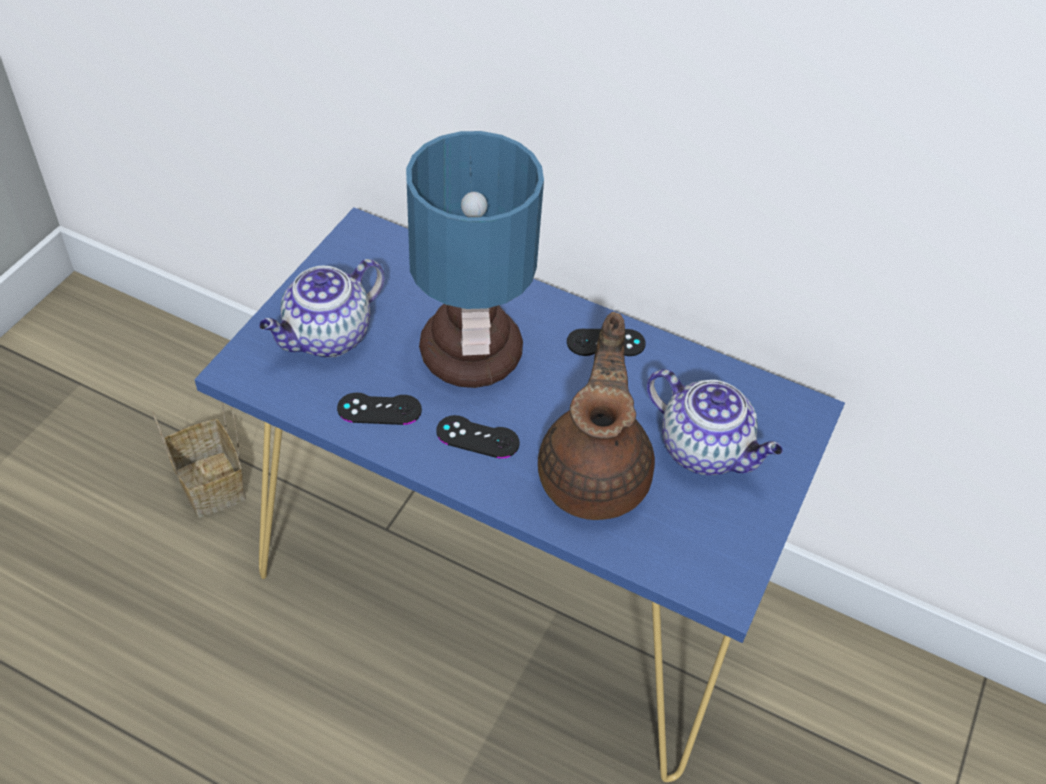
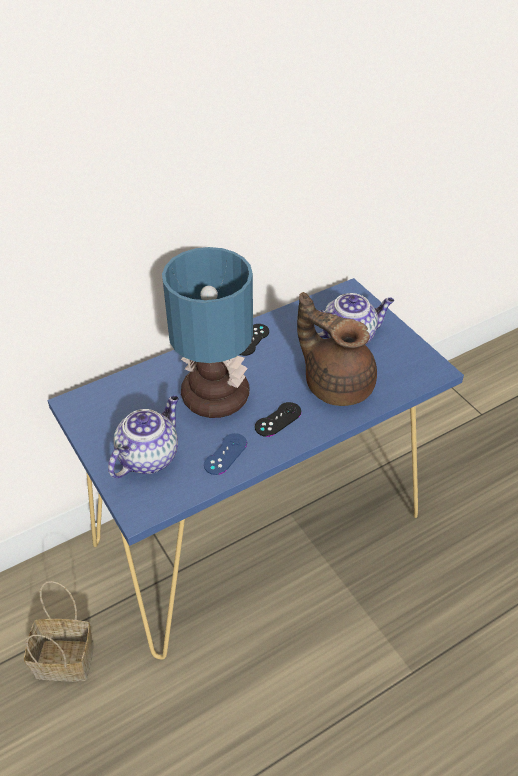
camera: 55 degrees left, 5 degrees down
(327, 337) = (148, 456): teapot -> teapot turned 135 degrees counterclockwise
(379, 409) = (225, 454): black game controller -> blue game controller

